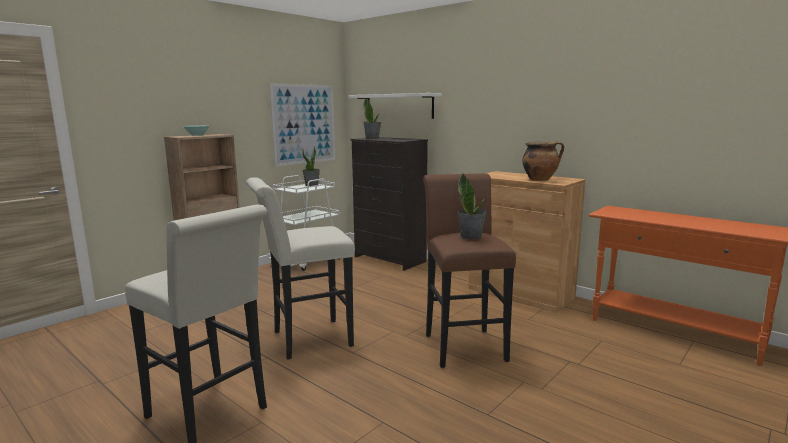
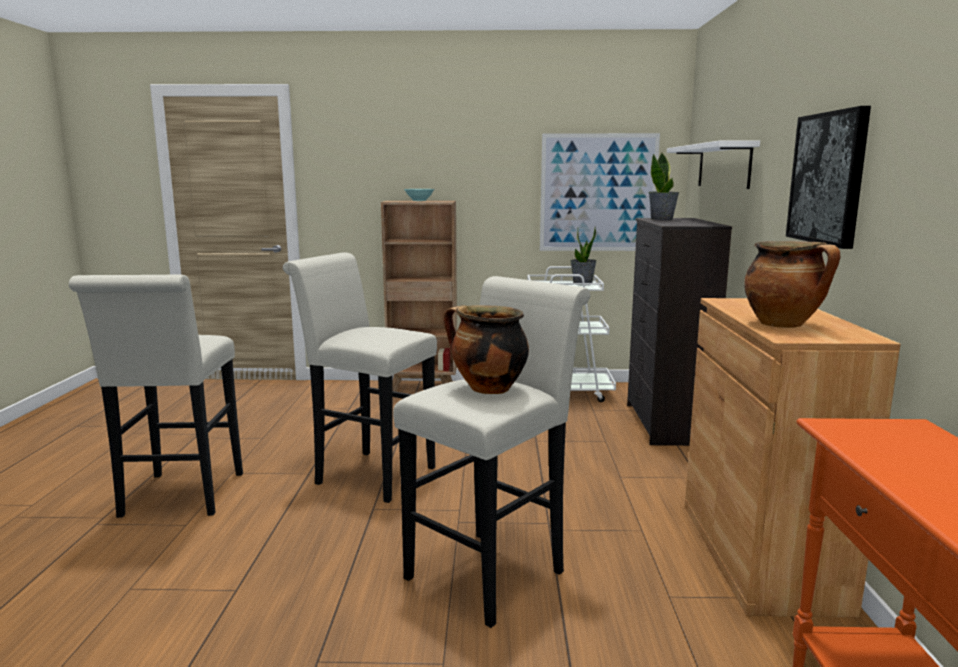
camera: 50 degrees right, 0 degrees up
(463, 344) = (492, 570): brown stool -> white stool
(471, 236) = (487, 389): potted plant -> cooking pot
(512, 112) = (828, 178): none -> picture

